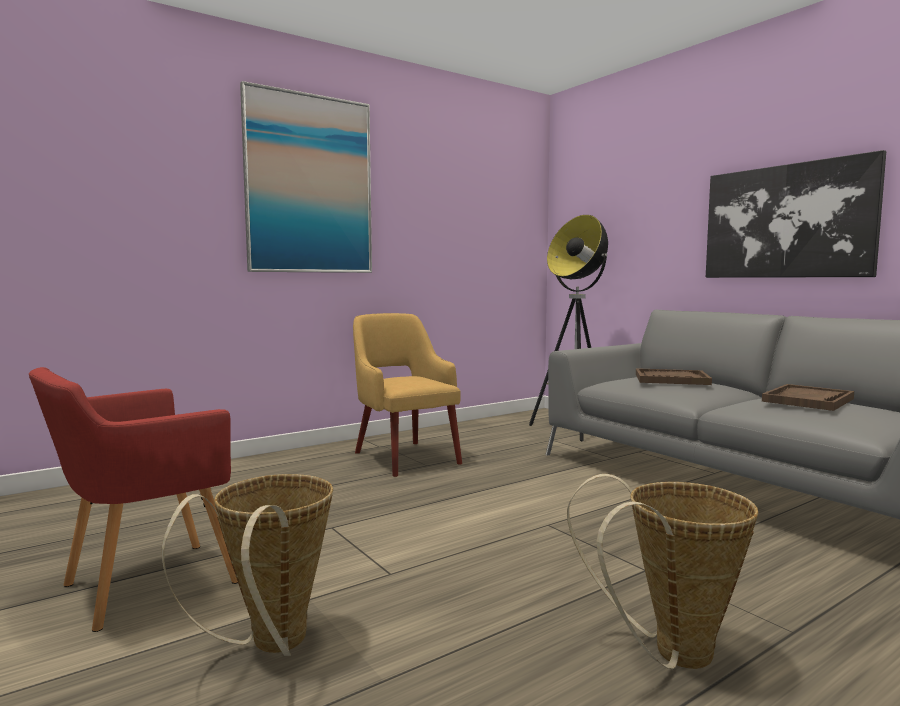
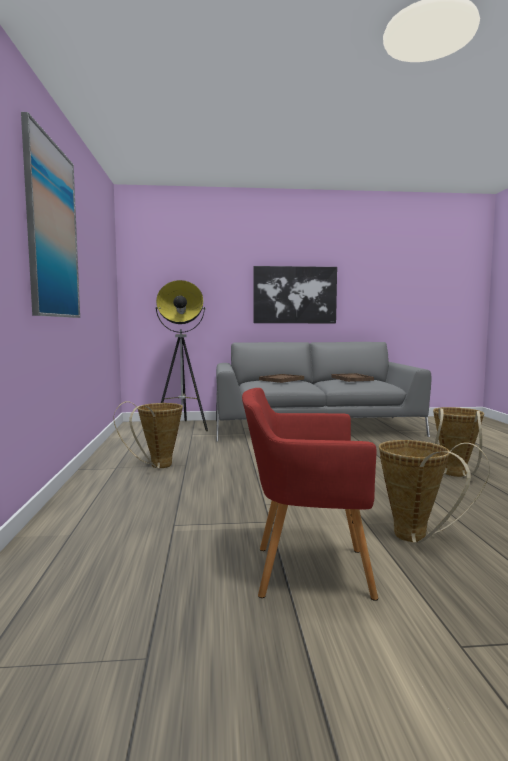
camera: 60 degrees left, 0 degrees up
(142, 585) = (305, 570): red armchair -> red armchair turned 105 degrees clockwise
(405, 457) = (156, 466): yellow armchair -> basket

